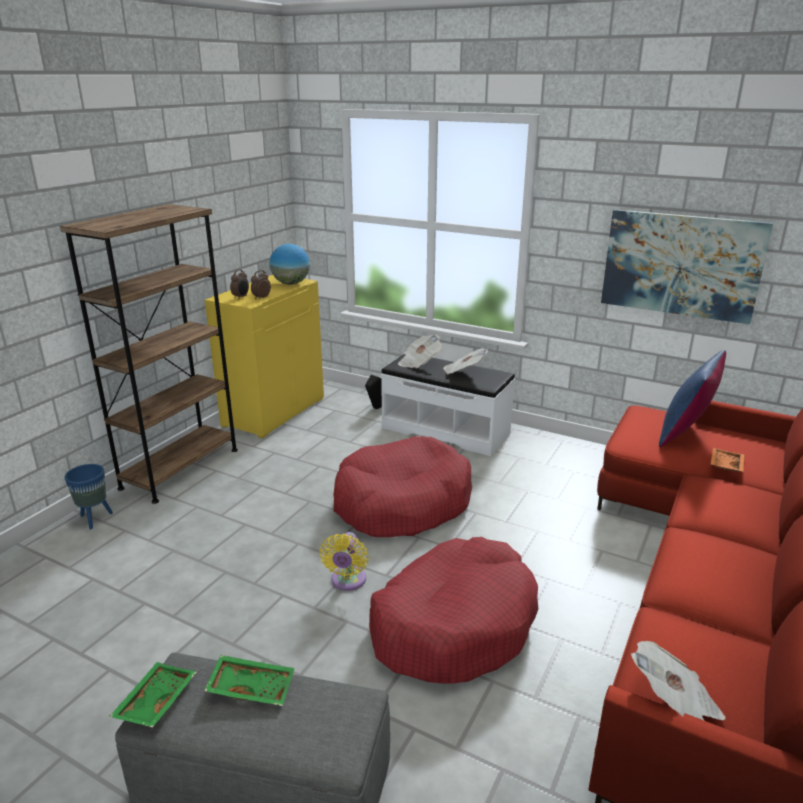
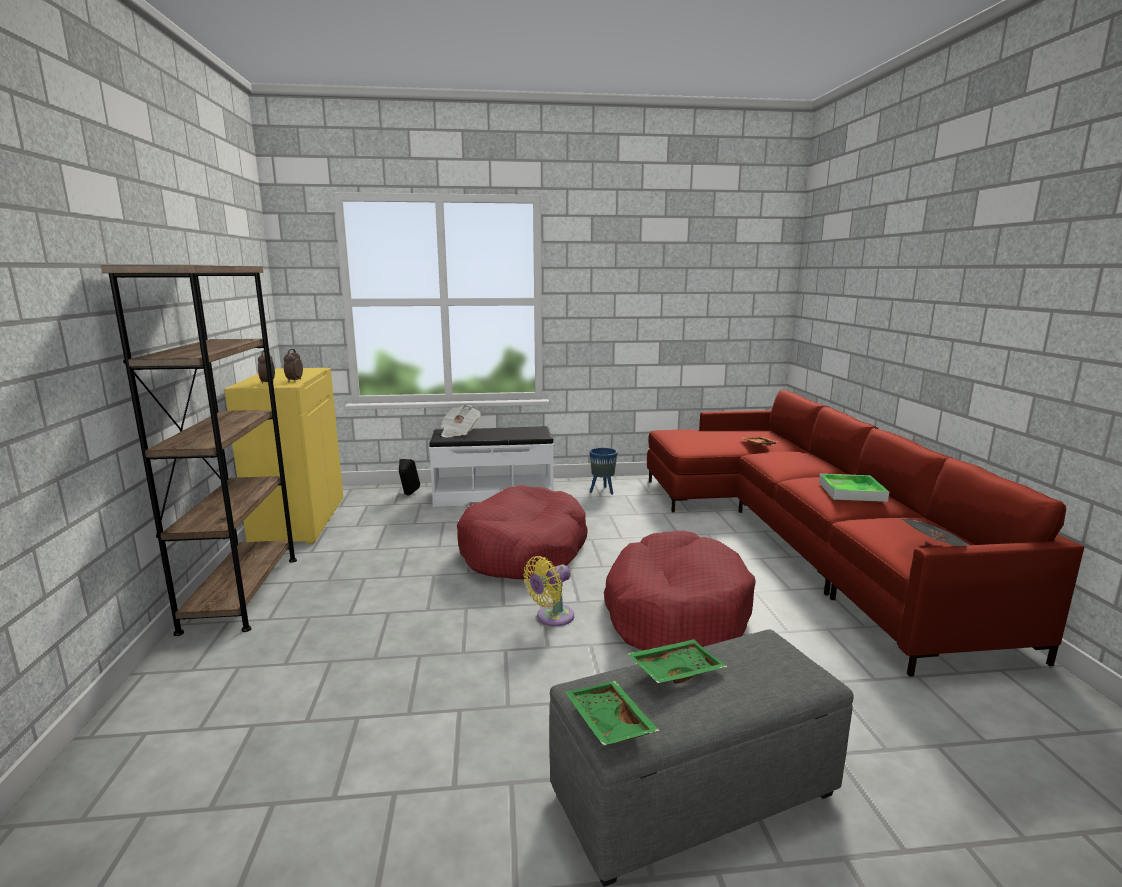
camera: 35 degrees left, 10 degrees down
(95, 519) = (177, 671): blue planter -> blue planter (603, 491)
(291, 283) = (305, 371): globe -> none
(347, 581) = (551, 617): yellow fan -> yellow fan turned 75 degrees clockwise
(463, 372) = (507, 431): newspaper -> none
(681, 265) = (667, 311): picture -> none
(685, 433) = (710, 435): blue pillow -> none
(717, 576) = (851, 491): none -> tray

